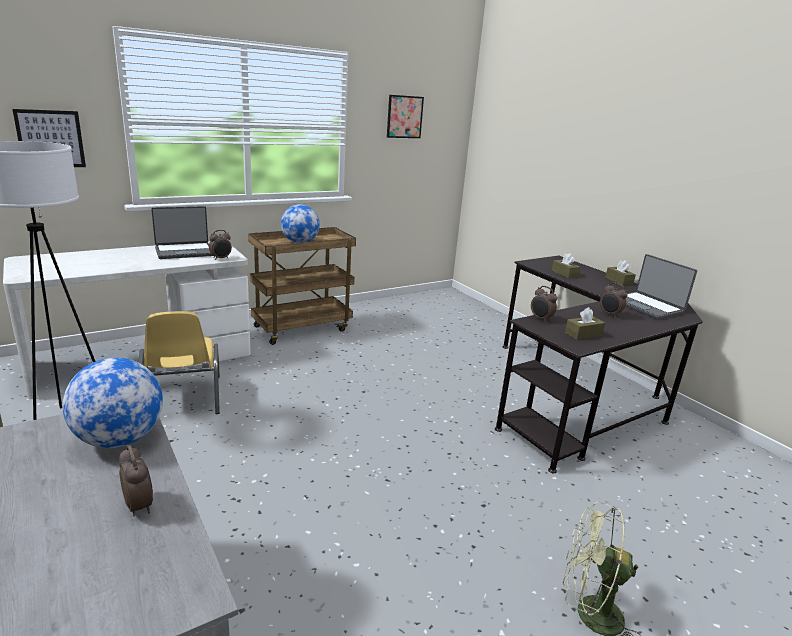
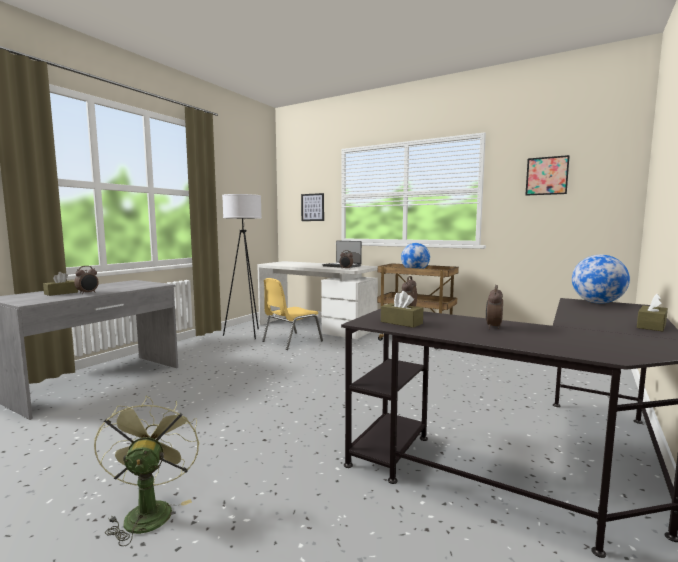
camera: 65 degrees right, 15 degrees down
(119, 439) = (135, 286): globe -> globe (597, 303)
(564, 274) = (584, 310): brown tissue box -> brown tissue box (61, 293)
(647, 306) = (584, 339): laptop -> none

